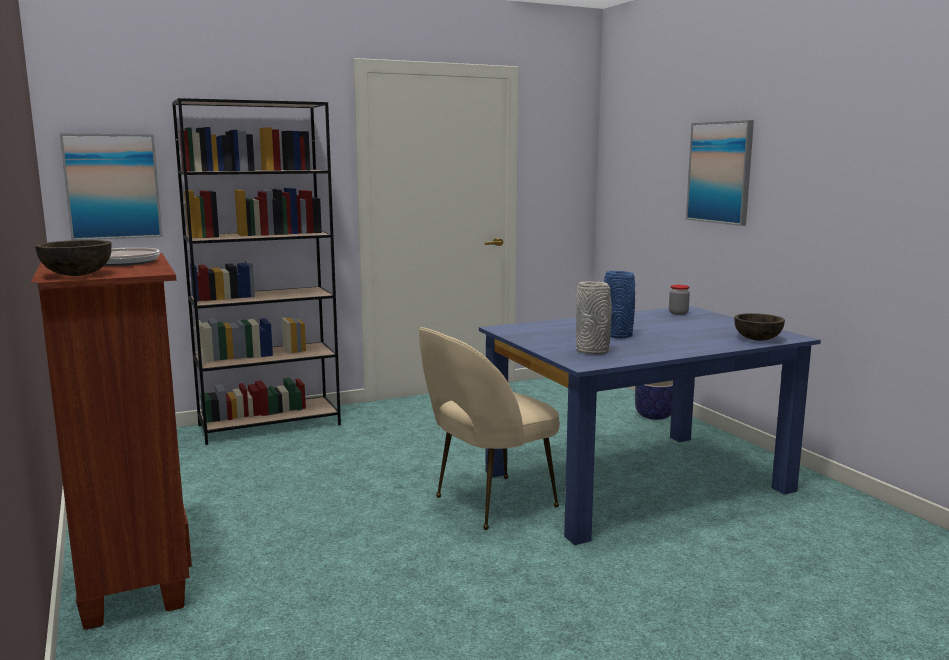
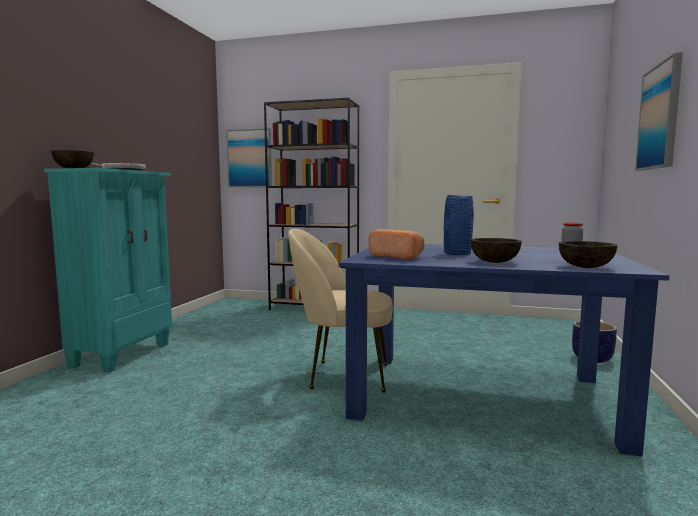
camera: 40 degrees right, 5 degrees down
(136, 580) = (123, 355): brown cabinet -> turquoise cabinet
(593, 351) = (398, 257): grey vase -> bread
(687, 344) = (494, 262): none -> brown bowl

